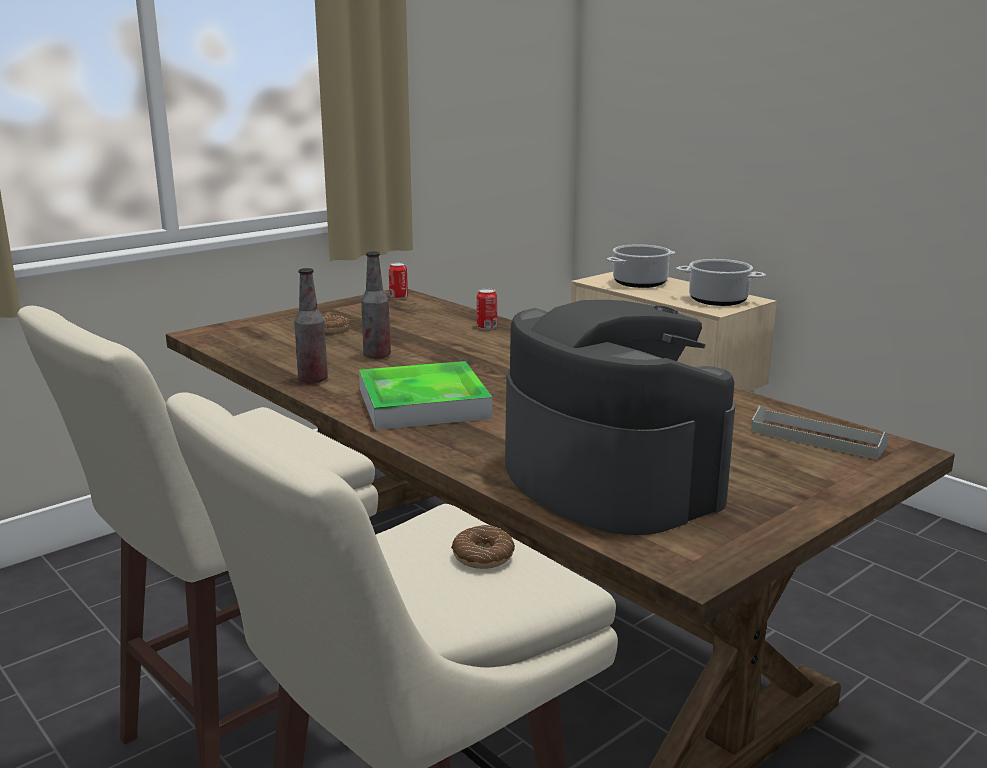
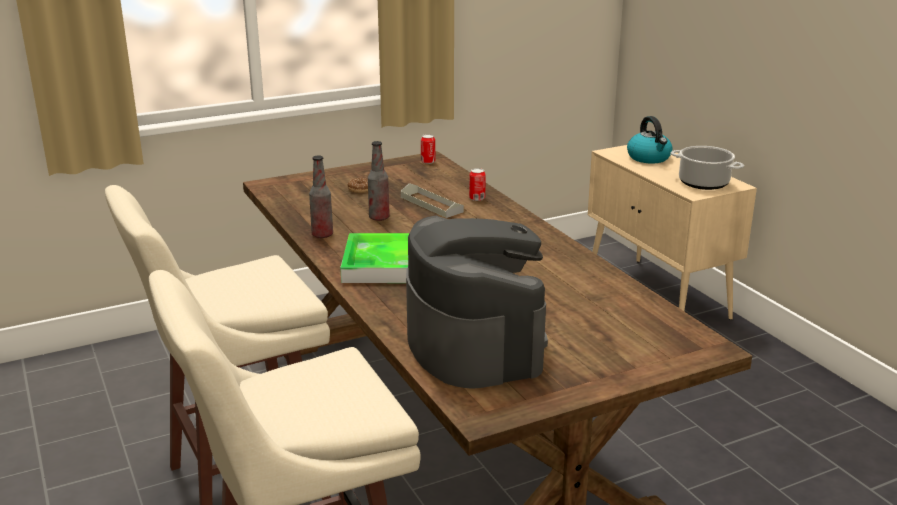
camera: 15 degrees right, 5 degrees up
(483, 557) = (346, 389): donut -> none
(640, 283) = (649, 158): cooking pot -> kettle
(817, 438) = (654, 329): grey tray -> grey tray (431, 204)

